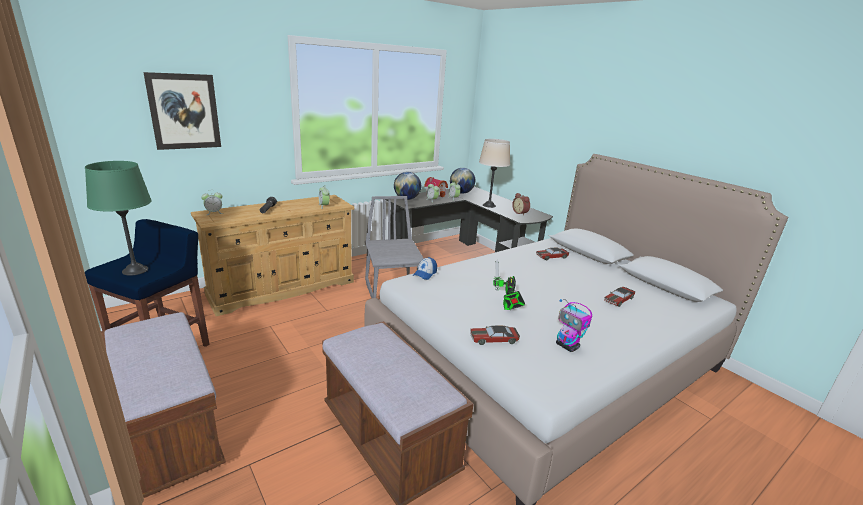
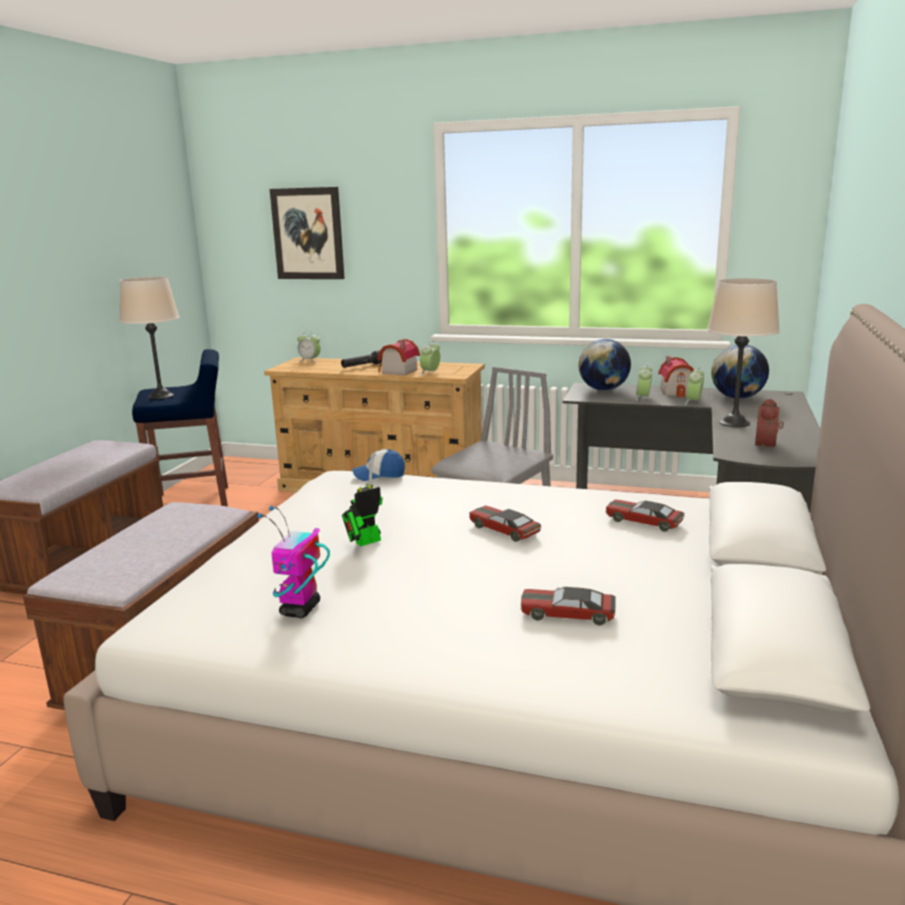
camera: 55 degrees right, 5 degrees down
(135, 270) = (161, 396): green table lamp -> beige table lamp
(301, 209) = (397, 371): none -> toy house
(493, 339) = (250, 559): toy car -> toy car (504, 530)

